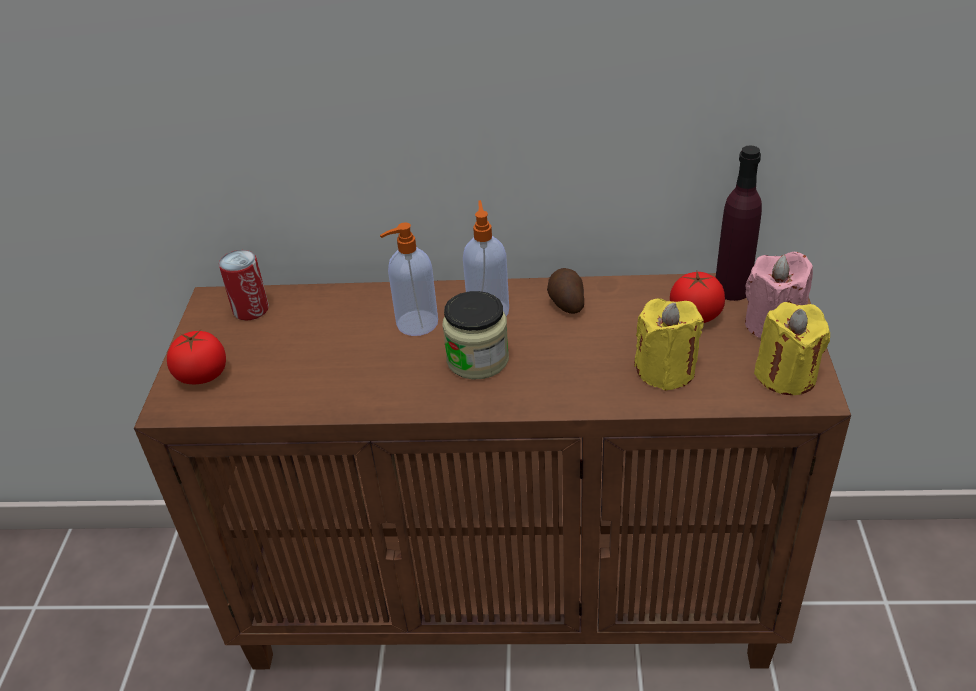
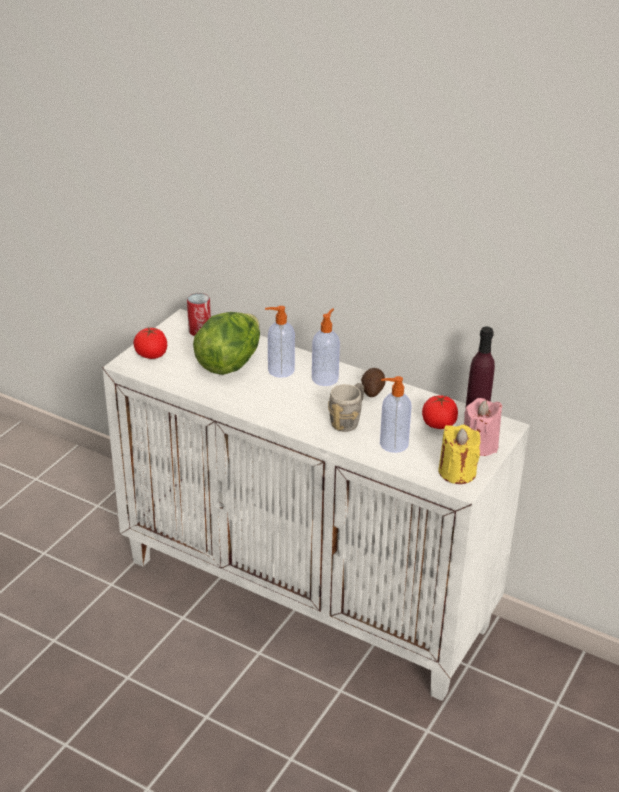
camera: 25 degrees right, 5 degrees down
(333, 341) = (229, 363): none -> lettuce
(477, 360) = (296, 400): jar -> none
(511, 599) = (309, 593): brown cabinet -> white cabinet
(574, 360) = (348, 420): none -> grey mug
(665, 370) = (392, 444): yellow candle -> soap dispenser

